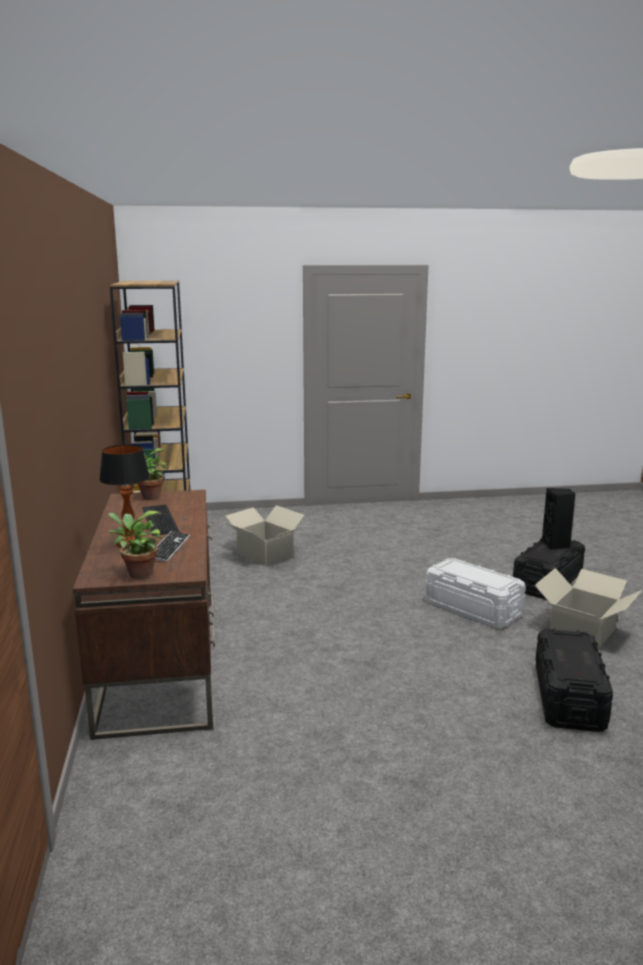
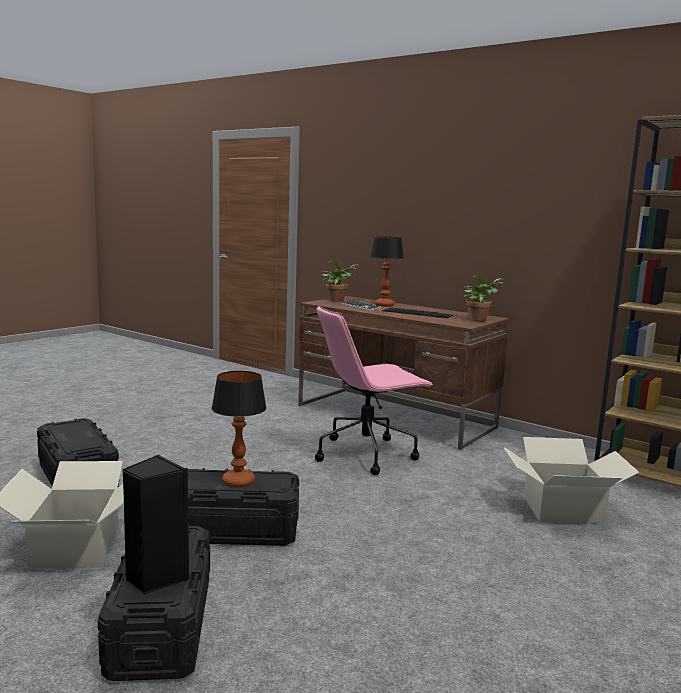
camera: 135 degrees right, 5 degrees down
(288, 628) = (366, 454): none -> pink office chair
(472, 572) = (239, 482): none -> table lamp
(472, 608) = (233, 530): white storage box -> black storage box

